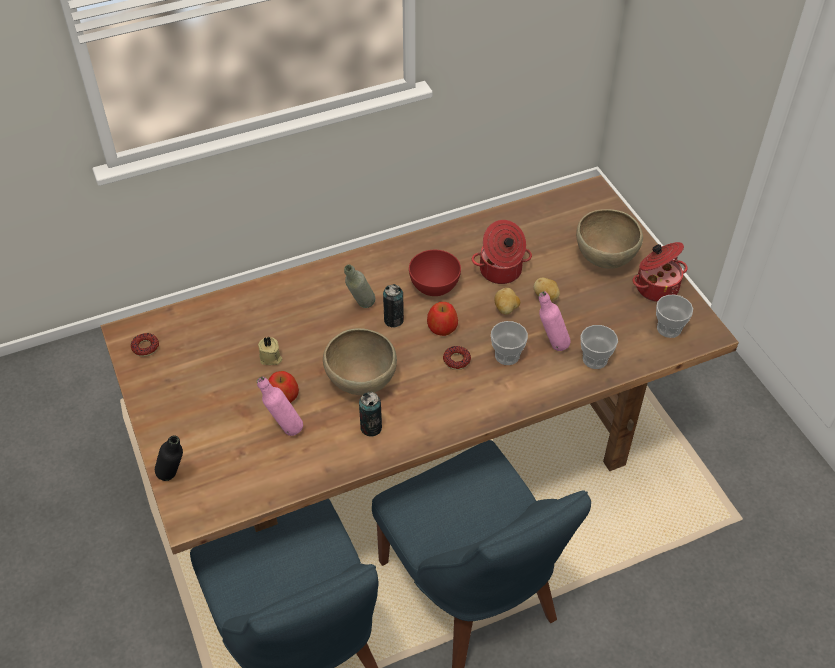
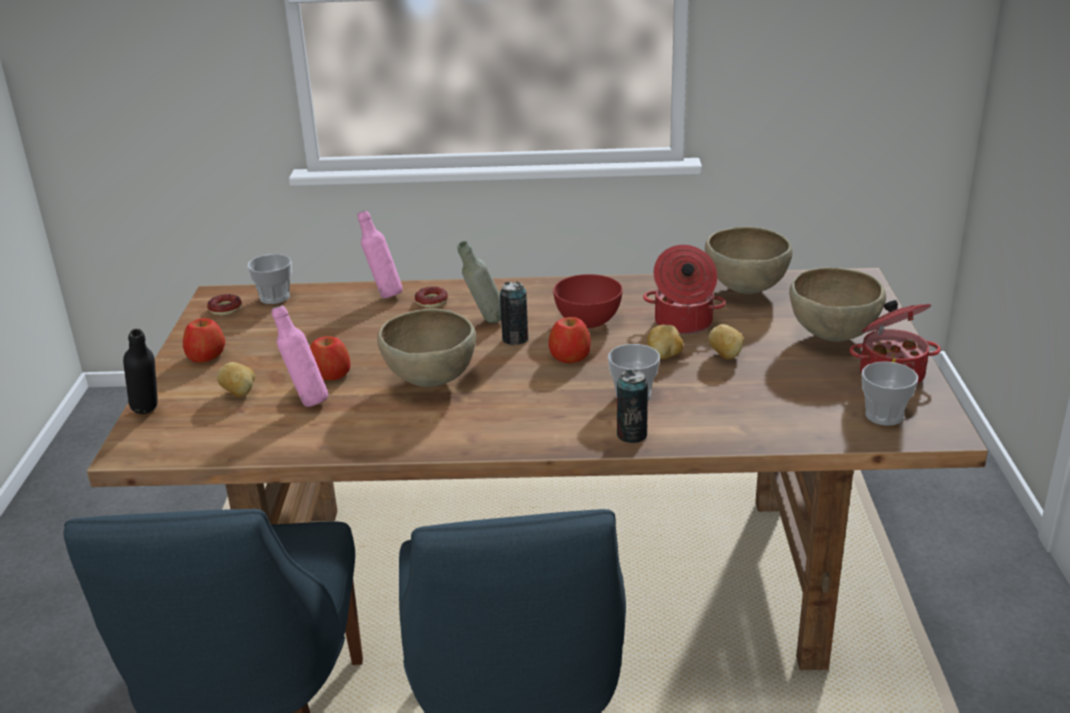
camera: 25 degrees right, 20 degrees down
(171, 404) = (206, 356): none -> apple
(227, 435) = (239, 393): none -> potato
(270, 358) = (346, 342): beige candle -> none
(371, 428) = (407, 423): can -> can (631, 435)
(456, 360) = (564, 387): donut -> donut (431, 301)
(524, 224) = (745, 290): none -> brown bowl
(551, 345) = (700, 398): pink bottle -> pink bottle (383, 295)
(595, 359) = (753, 423): cup -> cup (274, 297)

